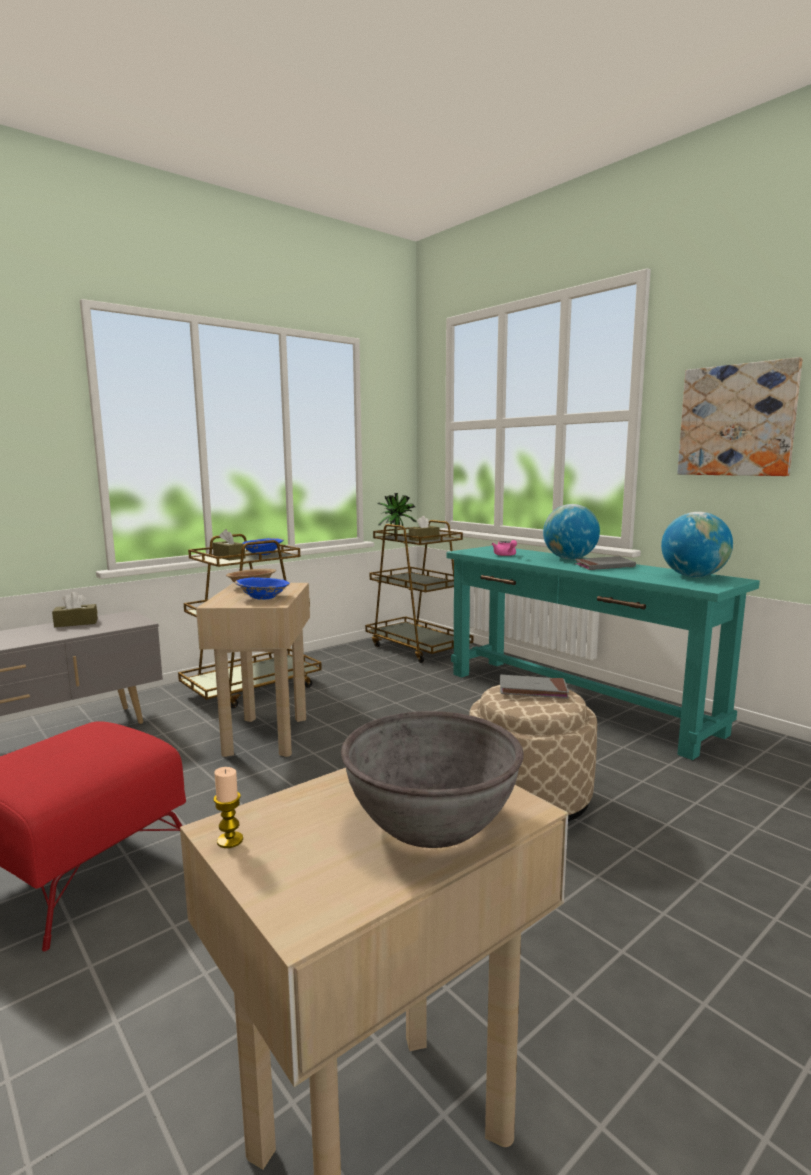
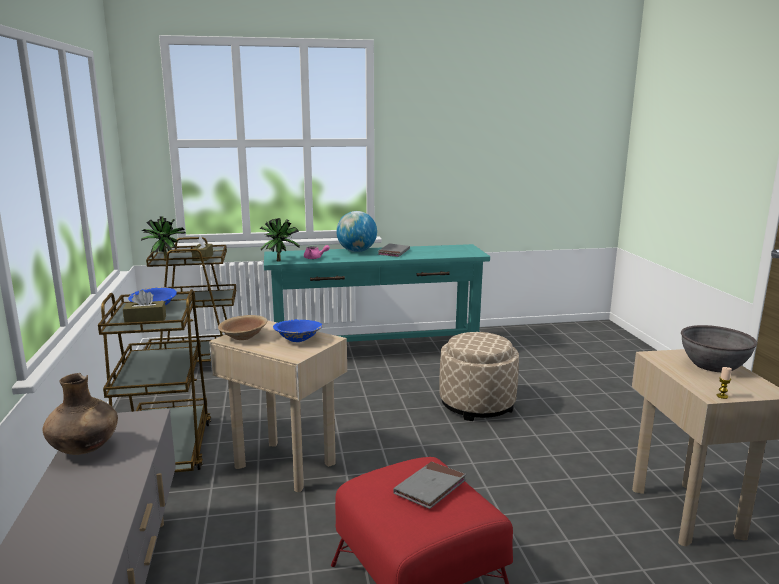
camera: 60 degrees left, 5 degrees up
(76, 623) = (85, 449): brown tissue box -> brown vase
(471, 551) = (280, 260): none -> potted plant
(533, 690) = (473, 338): grey book -> grey book (430, 488)
(693, 576) = (449, 249): globe -> none
(737, 420) = (439, 149): picture -> none

